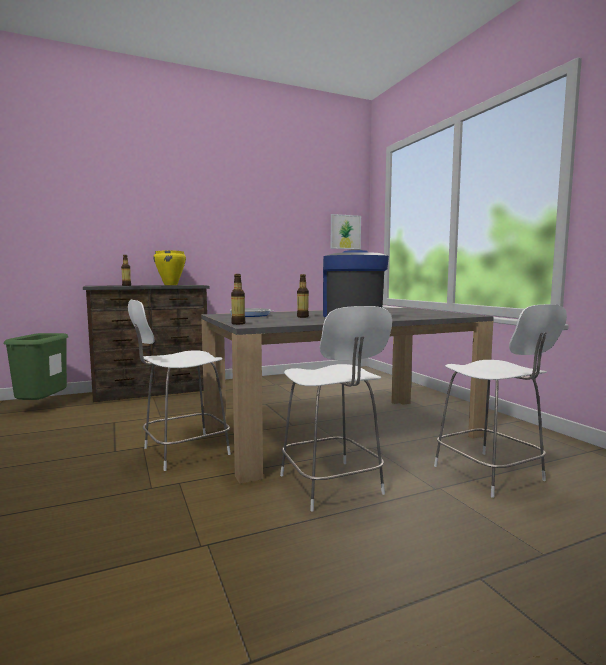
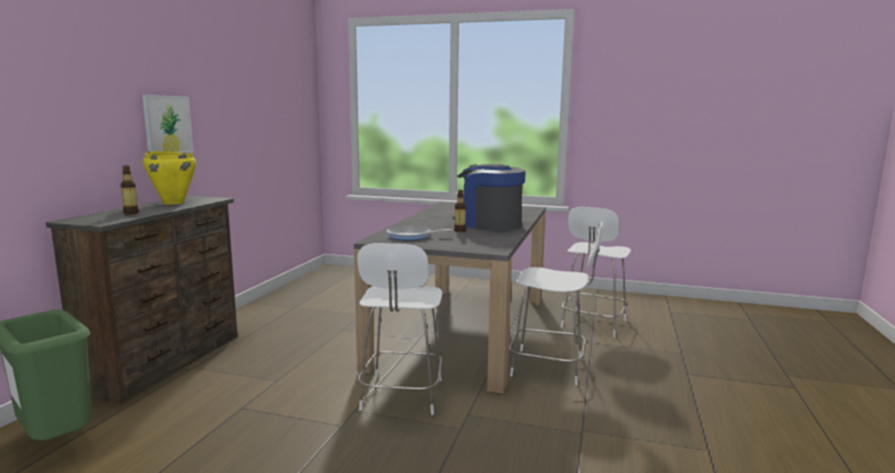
camera: 50 degrees left, 5 degrees up
(238, 324) = (476, 250): bottle -> none
(345, 232) = (303, 111): picture -> picture (167, 125)
(491, 475) = (593, 324): white chair -> white chair turned 105 degrees clockwise

